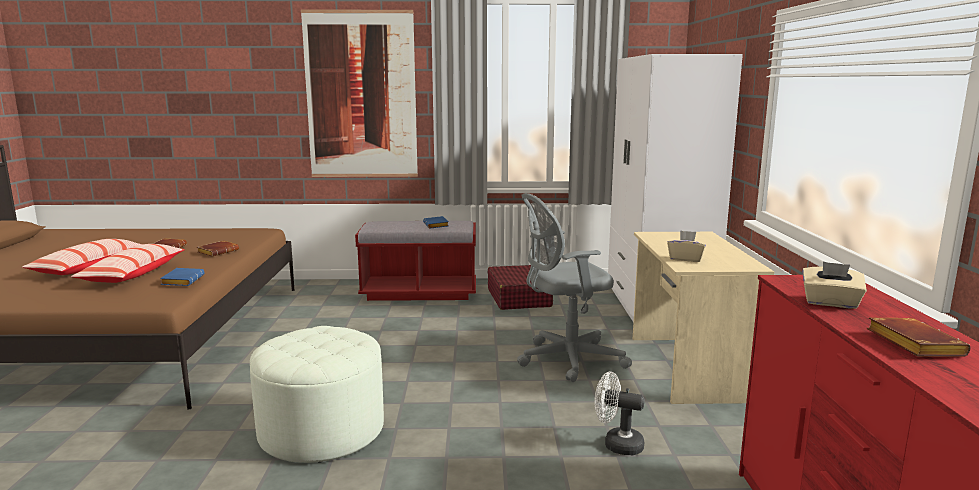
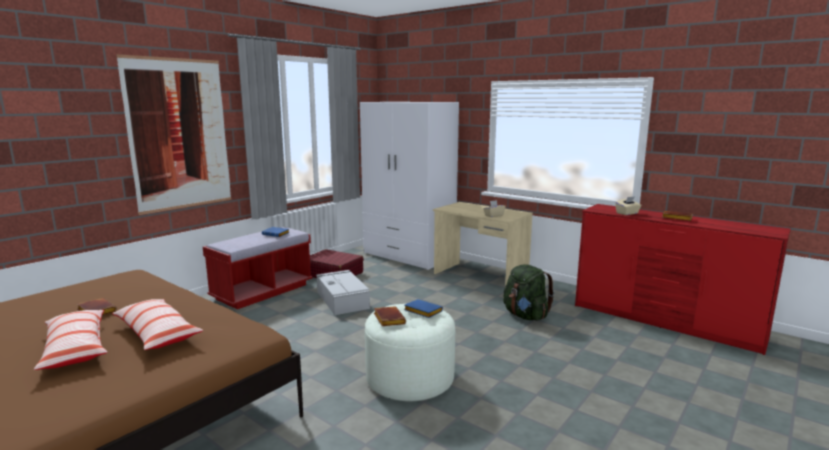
camera: 50 degrees left, 0 degrees up
(182, 280) = (224, 320): blue book -> blue book (421, 311)
(218, 251) = (163, 297): brown book -> brown book (388, 319)
(462, 327) = (342, 299): none -> grey storage box
(566, 360) = (430, 293): grey office chair -> none
(617, 444) = (525, 316): white fan -> green backpack

